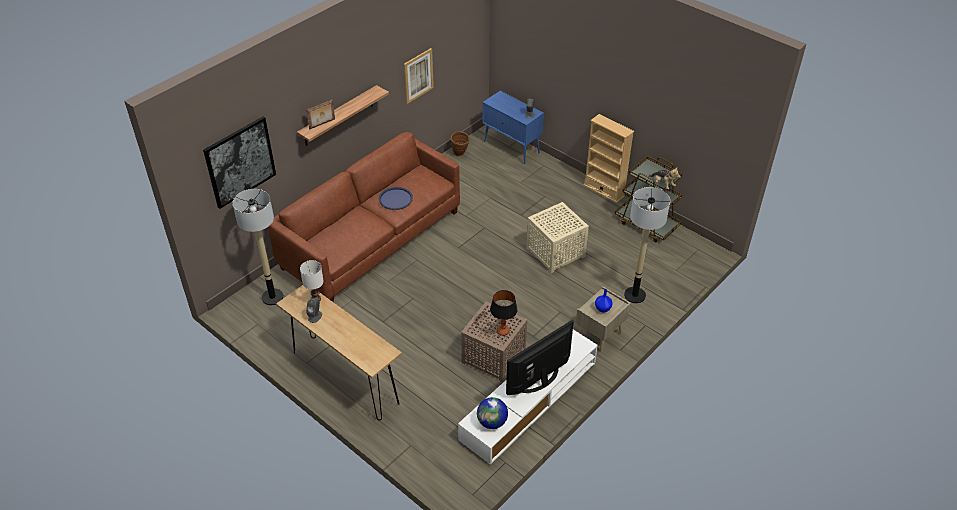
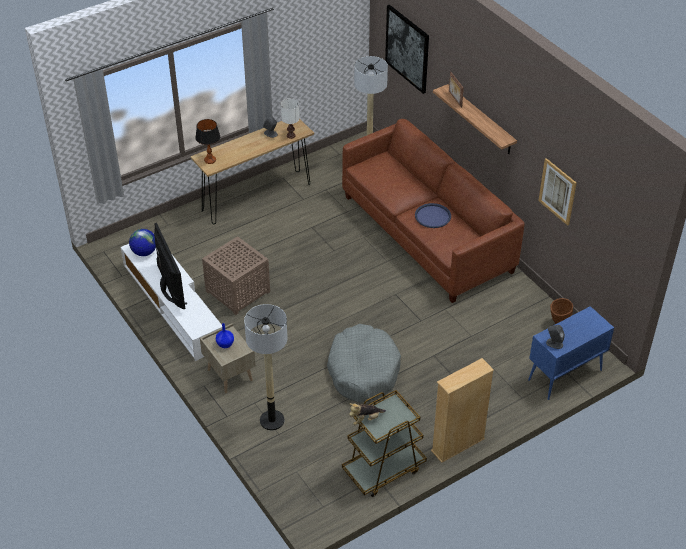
camera: 105 degrees right, 0 degrees up
(502, 331) = (225, 262): table lamp -> table lamp (210, 160)
(555, 251) = (363, 371): beige side table -> grey dog bed

